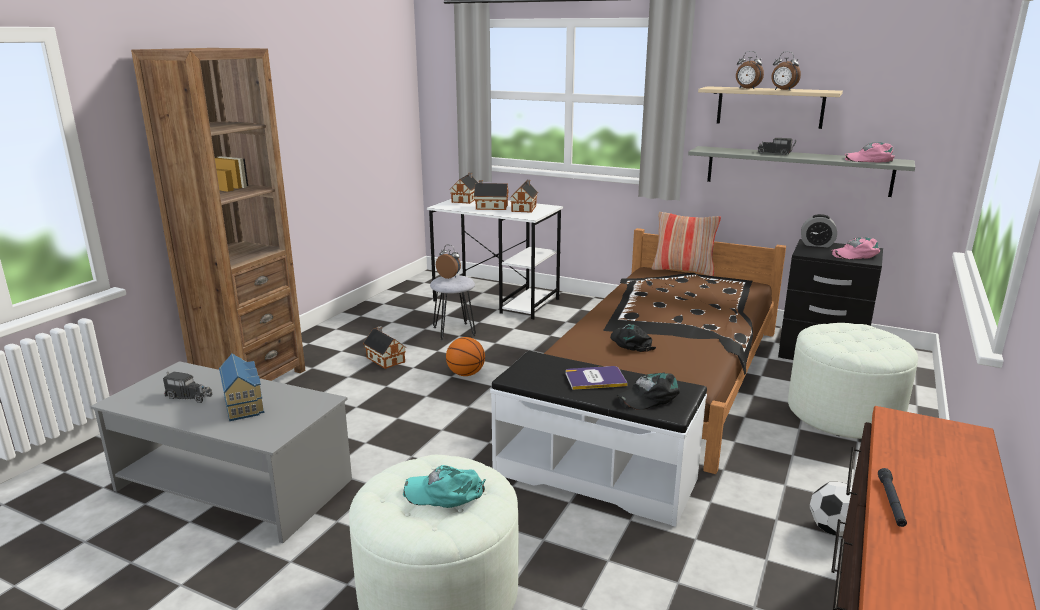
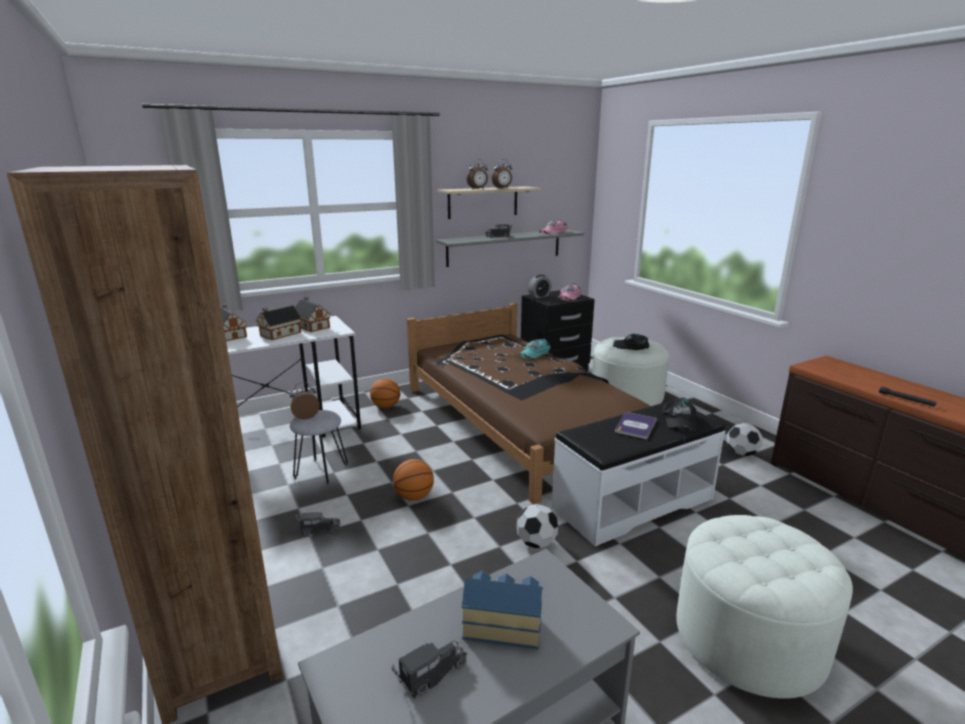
camera: 55 degrees left, 0 degrees up
(385, 359) = (318, 530): toy house -> toy truck
(445, 492) = (771, 546): turquoise cap -> turquoise cap (534, 353)
(464, 444) = (536, 543): none -> football
(584, 313) = (386, 406): none -> basketball
(631, 342) = (554, 399): black cap -> black cap (631, 346)
(683, 270) = (452, 342): pillow -> none

